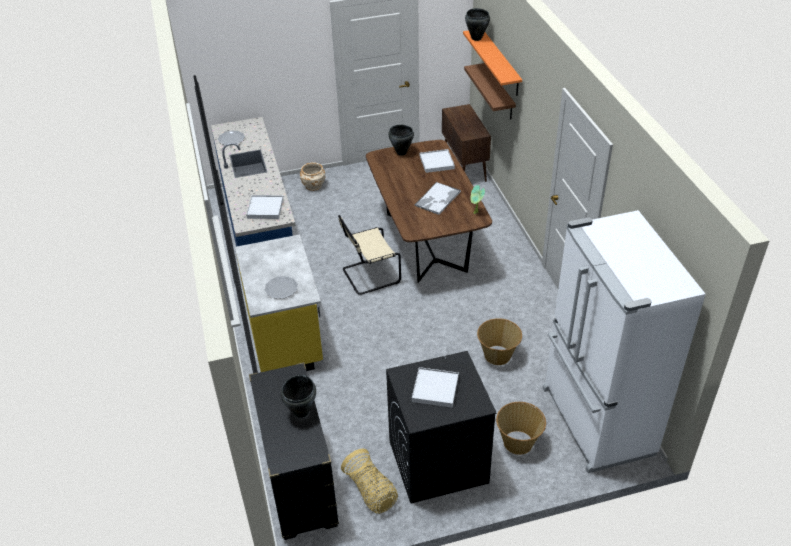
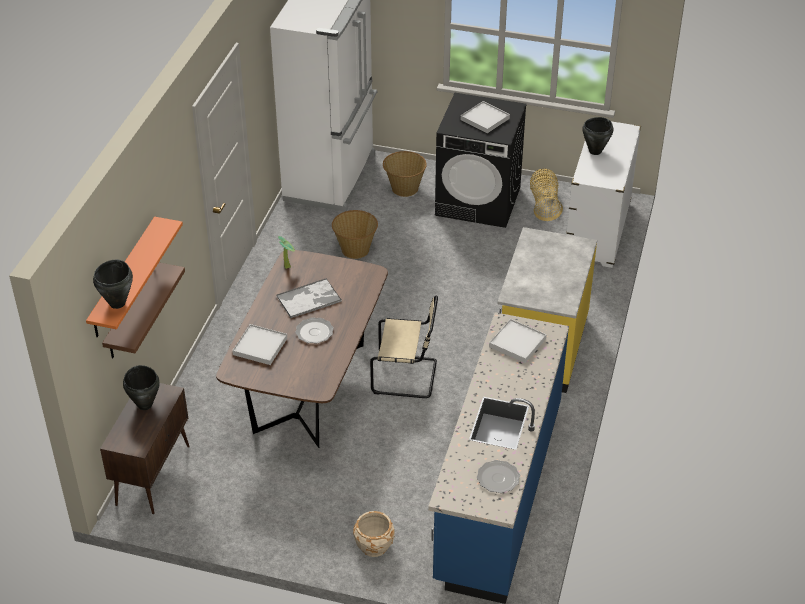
camera: 150 degrees left, 0 degrees up
(281, 289) = (553, 251): plate -> plate (314, 332)
(299, 482) = (597, 231): black dresser -> white dresser
(401, 153) = (285, 380): black cooking pot -> black cooking pot (145, 404)

